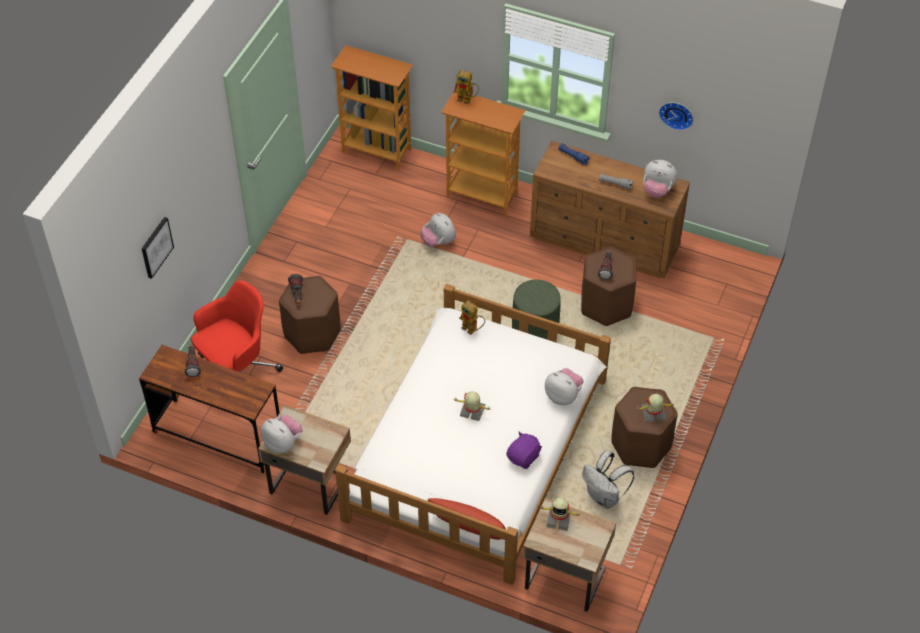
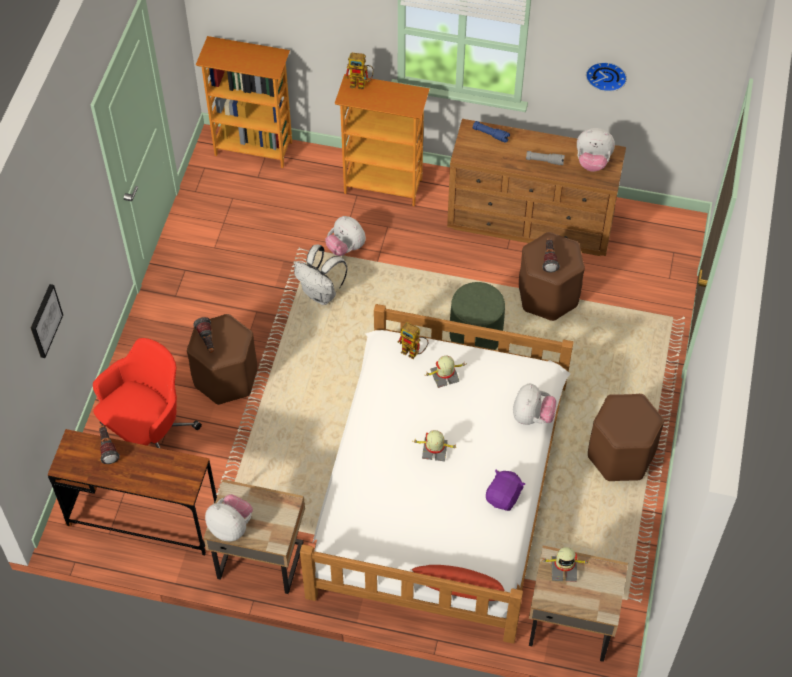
camera: 10 degrees left, 5 degrees up
(563, 396) = (532, 416): plush toy -> plush toy turned 75 degrees clockwise
(604, 497) = (594, 523): white backpack -> white backpack (321, 294)
(653, 414) = (638, 424): toy robot -> toy robot (444, 376)

